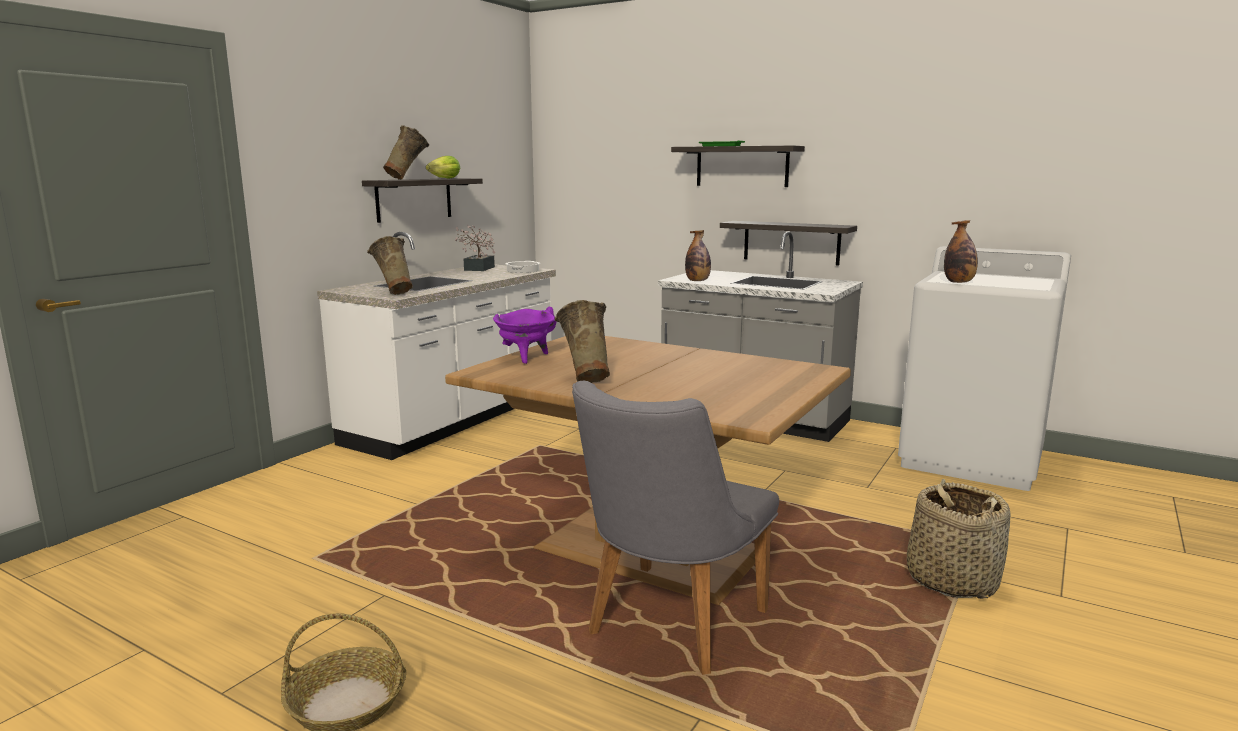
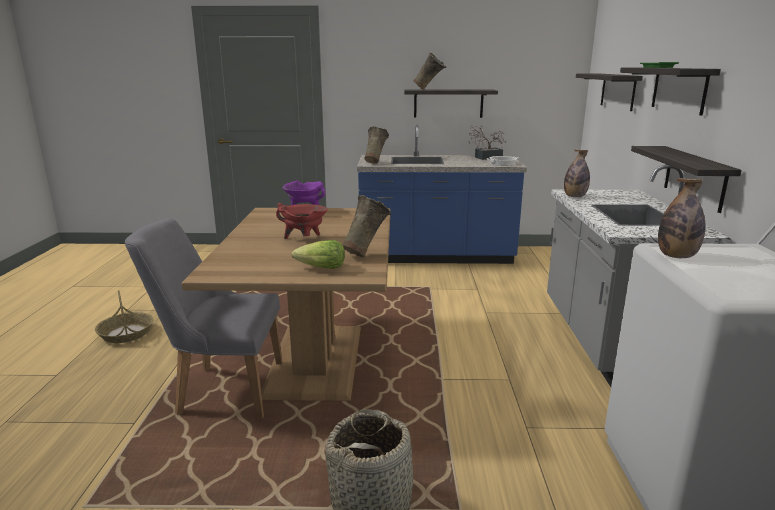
camera: 60 degrees right, 5 degrees up
(444, 178) = (469, 89): lettuce -> lettuce (321, 268)
(455, 420) = (435, 256): white counter -> blue counter
(585, 379) = (268, 229): beige vase -> beige vase (367, 254)
(616, 174) = (618, 91): none -> shelf
(660, 372) = (304, 239): none -> red cooking pot

